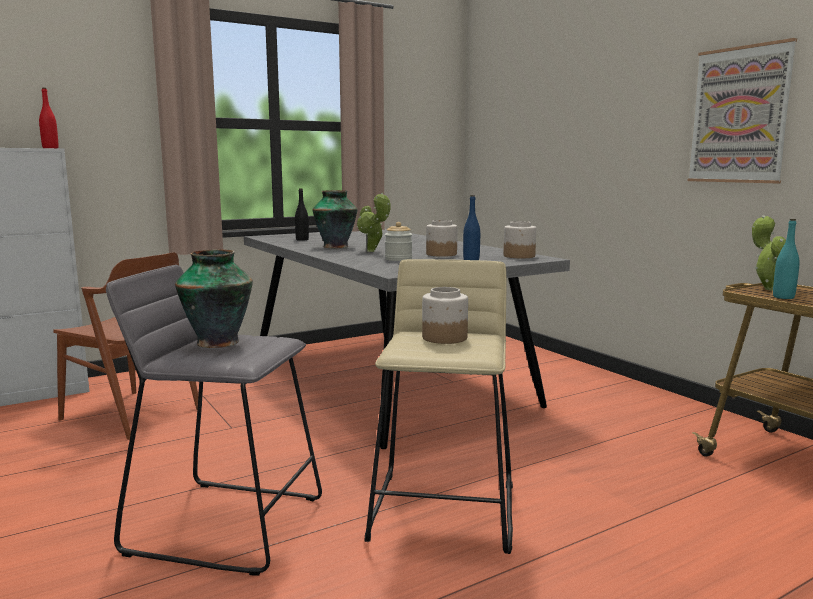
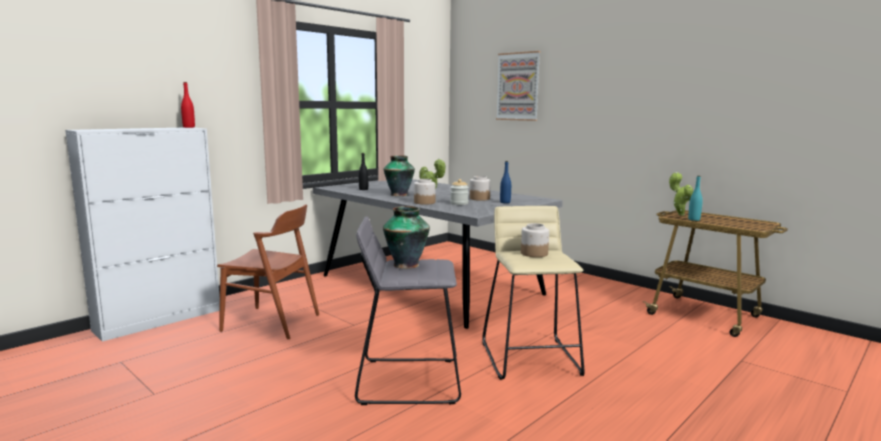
camera: 15 degrees left, 0 degrees up
(519, 256) = (529, 198): jar -> jar (424, 202)
(739, 115) = (653, 110): picture -> picture (518, 86)

